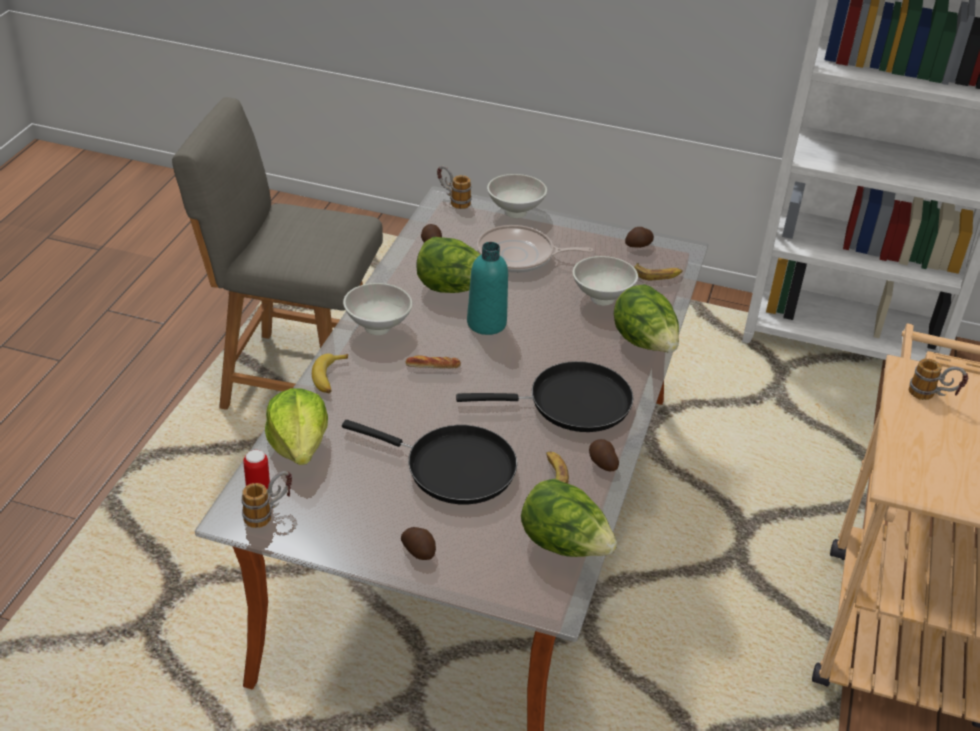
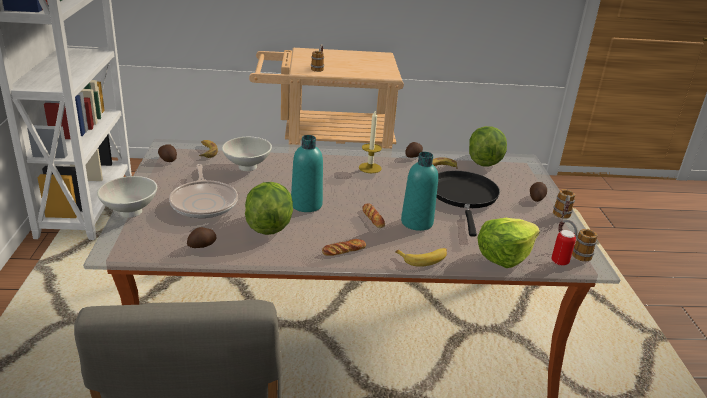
camera: 110 degrees left, 10 degrees down
(376, 326) = (343, 250): white bowl -> bread
(407, 399) = (417, 222): none -> turquoise bottle
(453, 200) = (115, 246): mug -> mug (561, 218)
(572, 403) = (370, 168): black frying pan -> candle
(645, 343) = (291, 151): lettuce -> none

